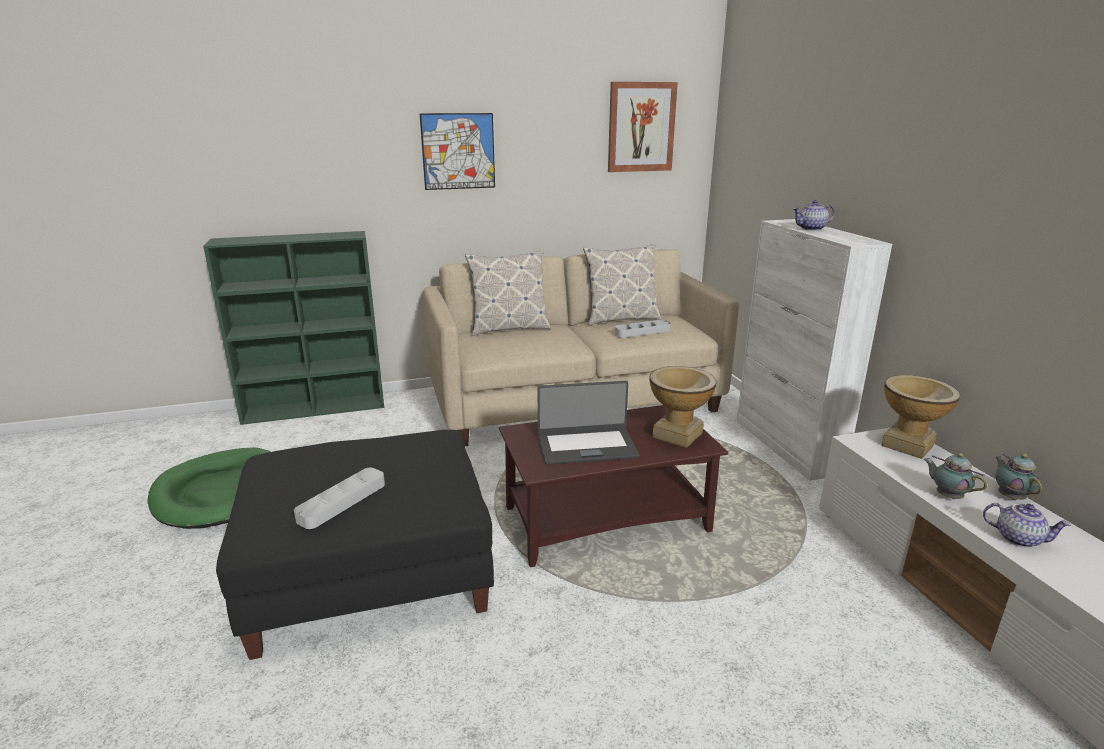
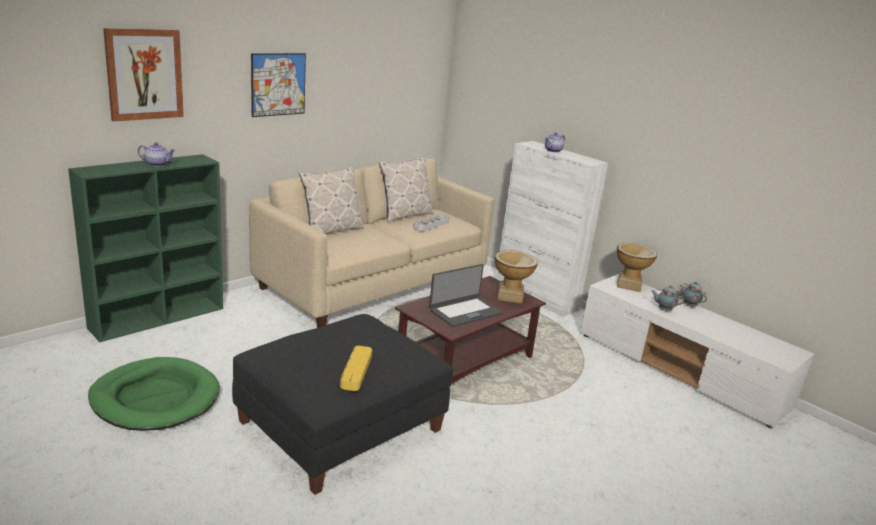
camera: 30 degrees left, 0 degrees up
(342, 502) = (356, 371): grey tray -> yellow tray
(641, 127) = (404, 64): picture -> picture (144, 74)
(1019, 538) = (704, 326): teapot -> teapot (157, 164)

